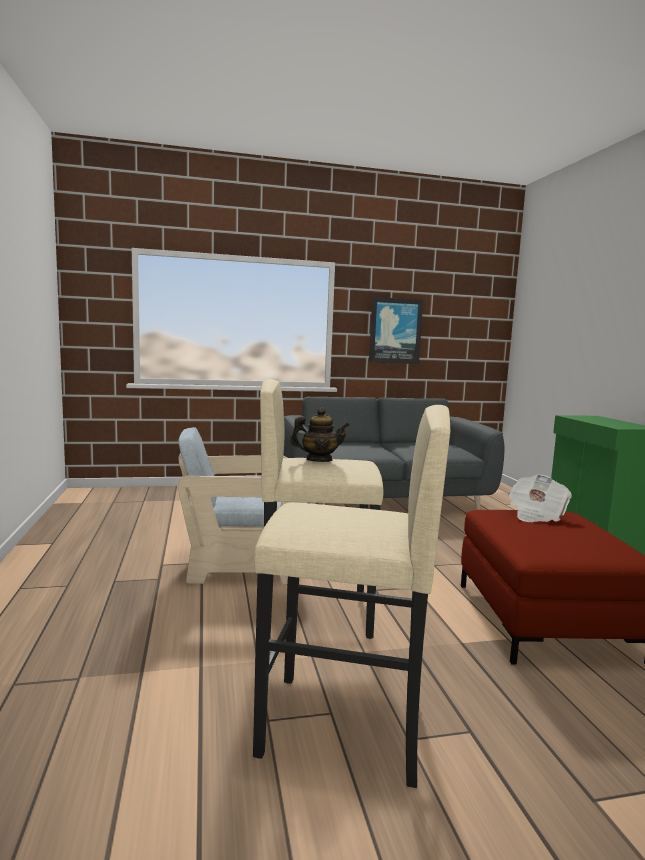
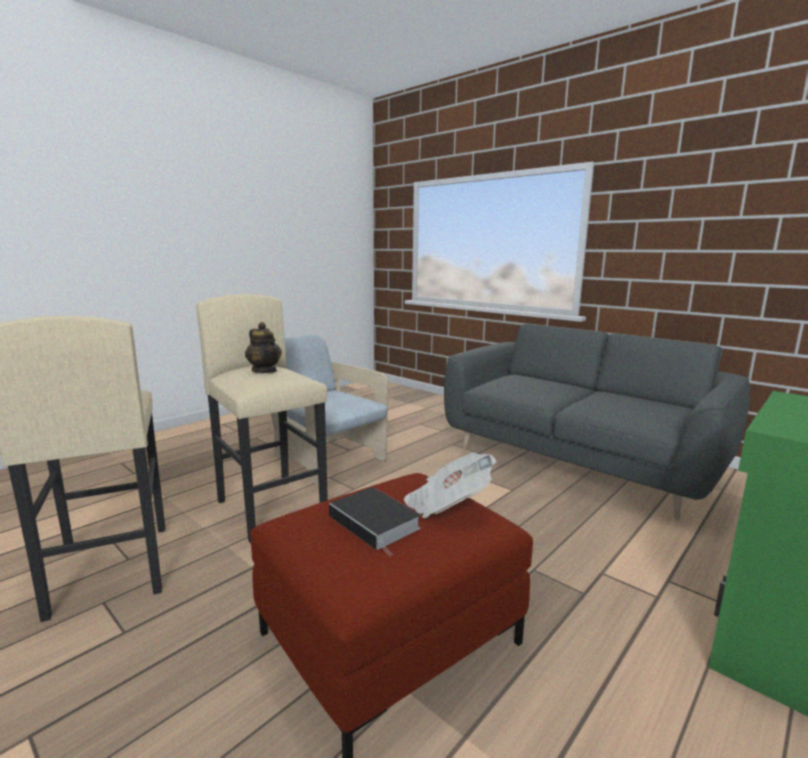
camera: 55 degrees right, 5 degrees up
(395, 331) = (673, 244): picture -> none
(551, 533) = (376, 523): none -> book

